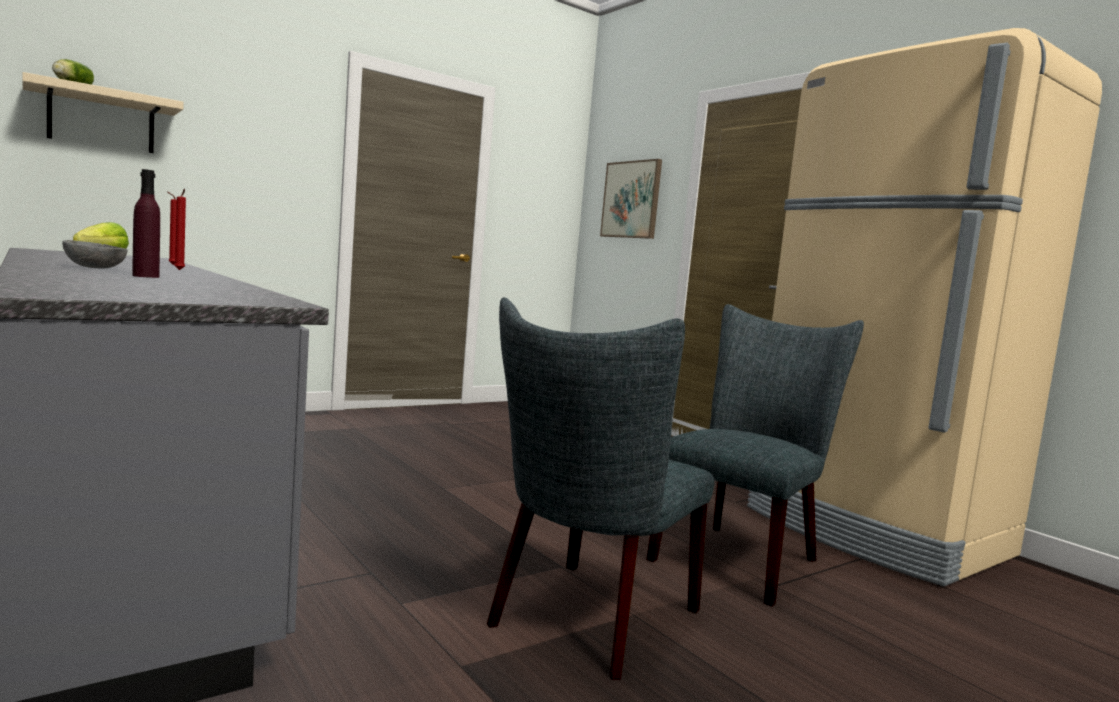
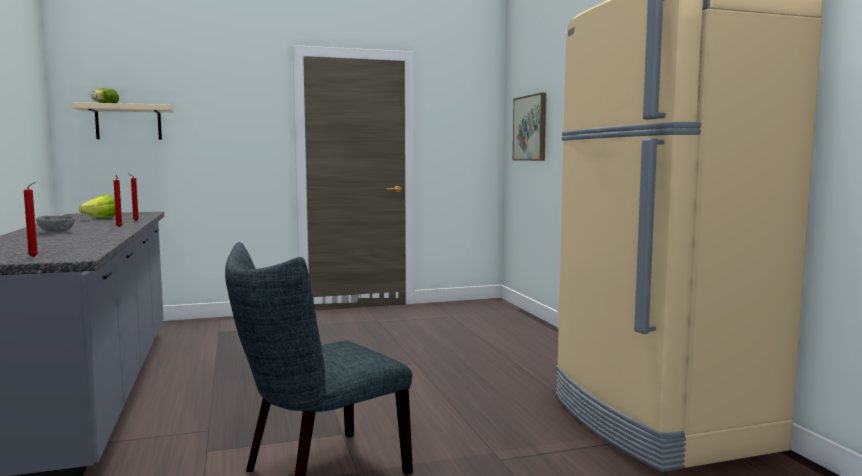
camera: 20 degrees right, 0 degrees up
(145, 276) = (66, 237): purple bottle -> none
(200, 296) = (35, 256): none -> red candle
(741, 557) = (498, 436): grey chair -> none

